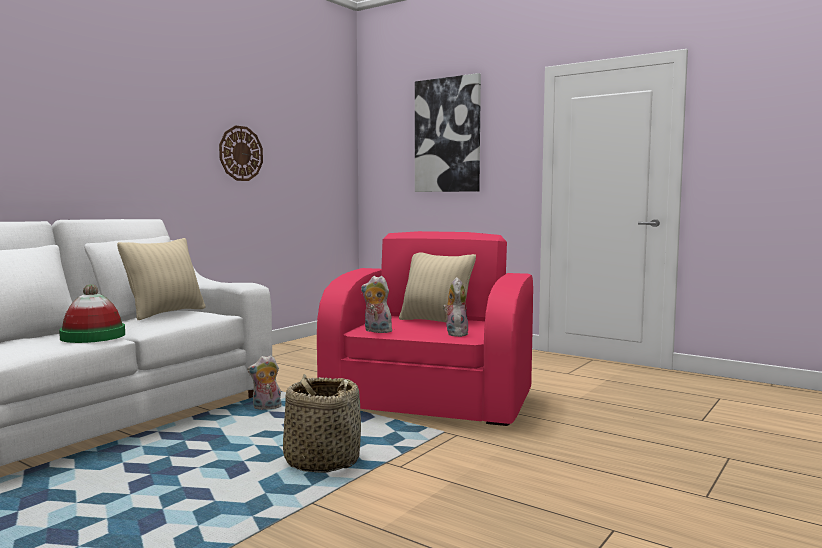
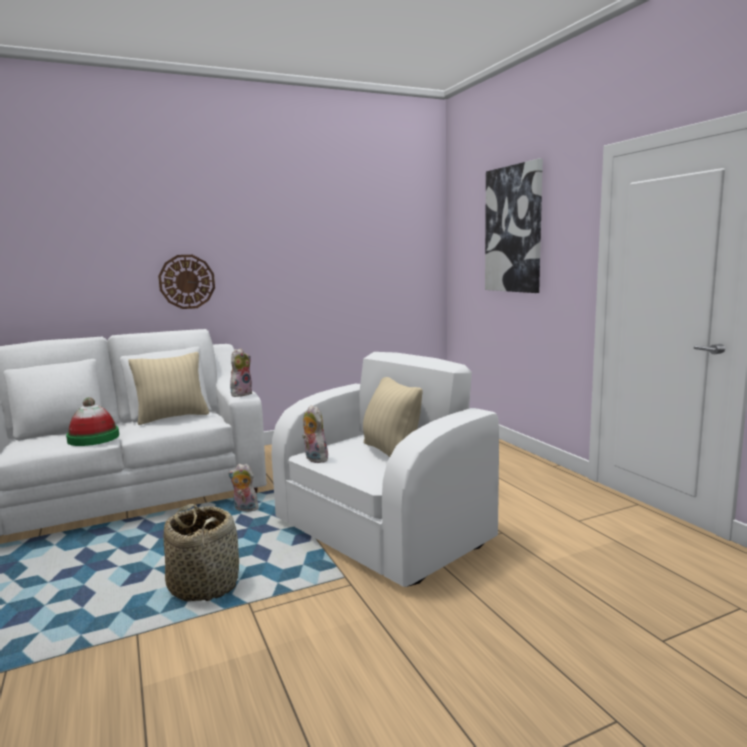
camera: 30 degrees right, 5 degrees up
(241, 153) = (304, 261): wall clock -> wall clock (187, 281)
(430, 401) = (383, 531): pink armchair -> white armchair
(455, 333) = (375, 475): plush toy -> plush toy (241, 394)

